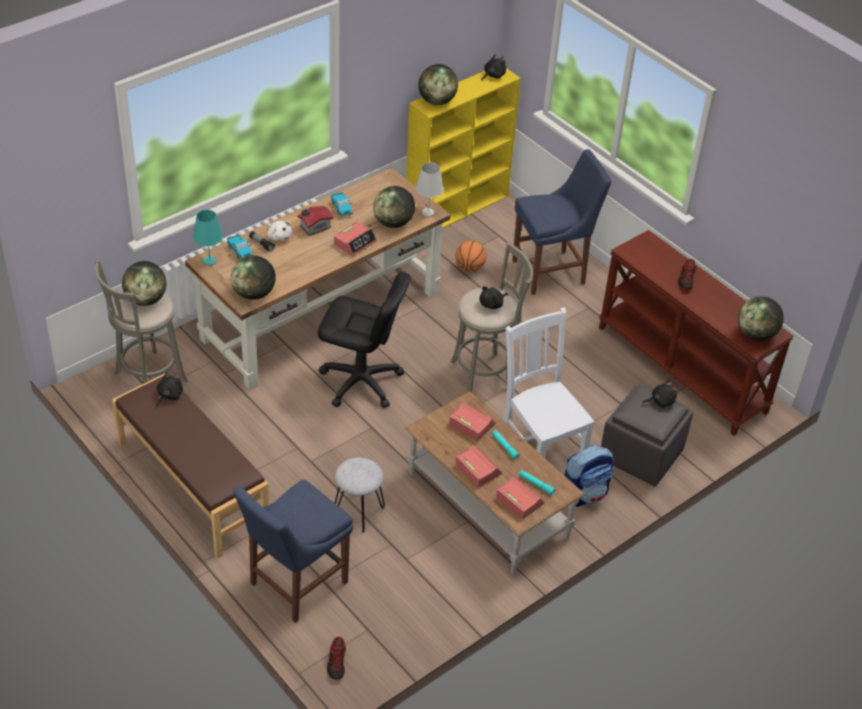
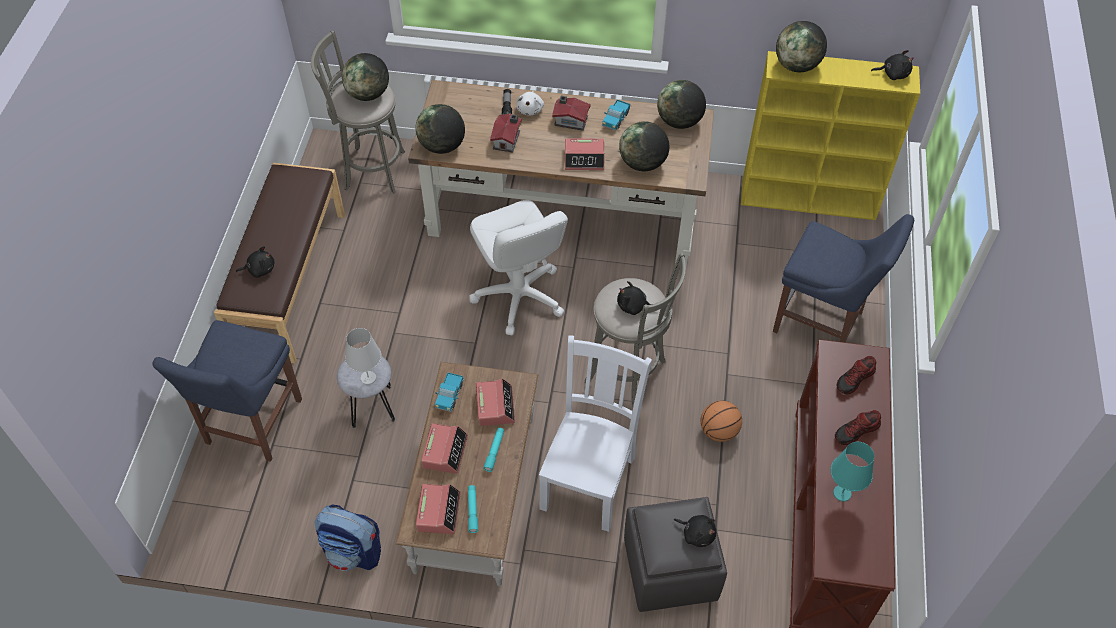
camera: 50 degrees right, 10 degrees up
(169, 395) = (308, 189): black plush toy -> black plush toy (260, 269)
(209, 261) = (448, 93): turquoise table lamp -> turquoise table lamp (842, 493)
(240, 252) = (482, 101): toy truck -> toy truck (449, 396)
(291, 263) = (507, 140): none -> toy house
(294, 585) = (251, 425): blue chair -> blue chair turned 75 degrees counterclockwise
(337, 662) = (196, 517): shoe -> shoe (855, 379)
(361, 382) = (519, 296): black office chair -> white office chair
(428, 212) = (687, 175): white table lamp -> white table lamp (368, 378)
(469, 267) = (747, 263): basketball -> basketball (718, 431)
(585, 494) = (568, 559): backpack -> backpack (353, 552)
(756, 334) = (851, 551): globe -> globe (679, 121)

